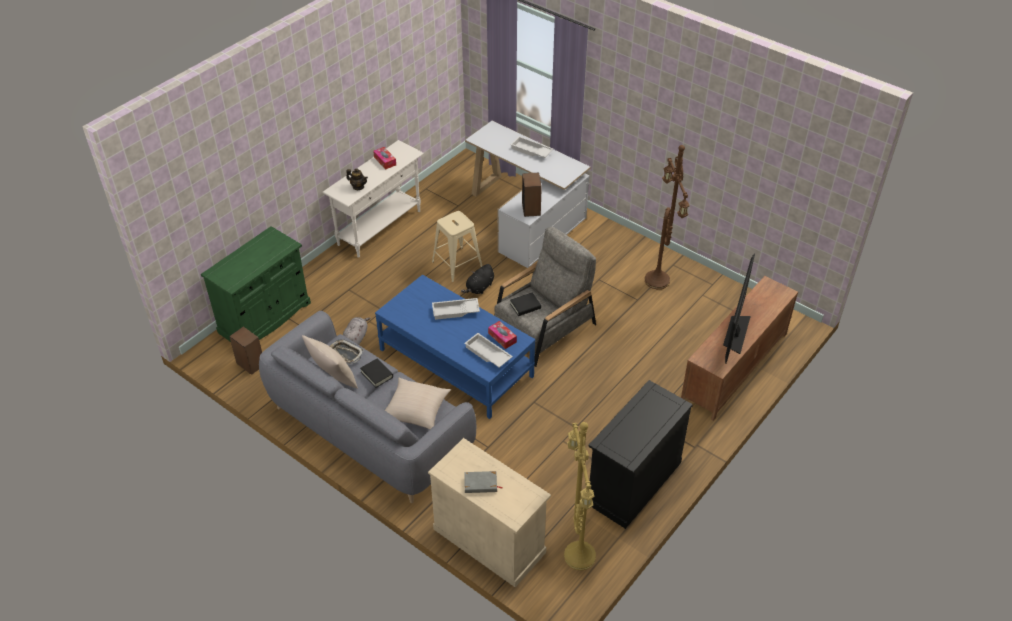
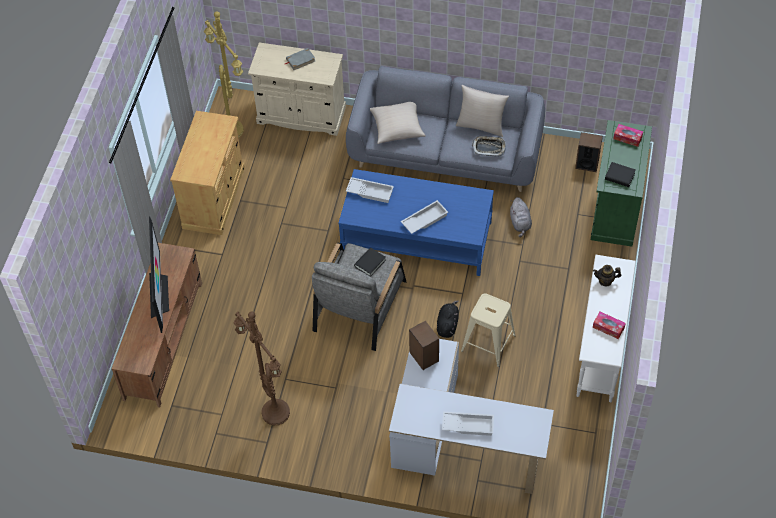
camera: 155 degrees right, 10 degrees up
(377, 375) = (449, 142): black book -> black book (619, 176)
(502, 338) = (367, 211): tissue box -> tissue box (627, 138)
(633, 482) = (214, 198): black cabinet -> beige cabinet

